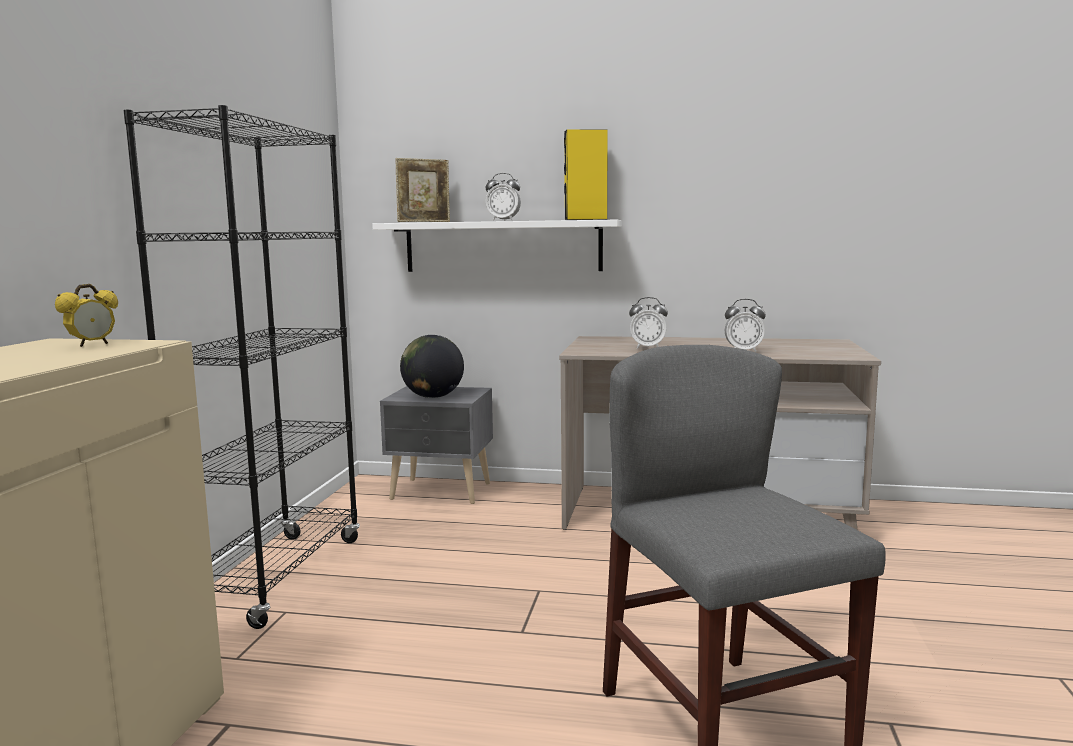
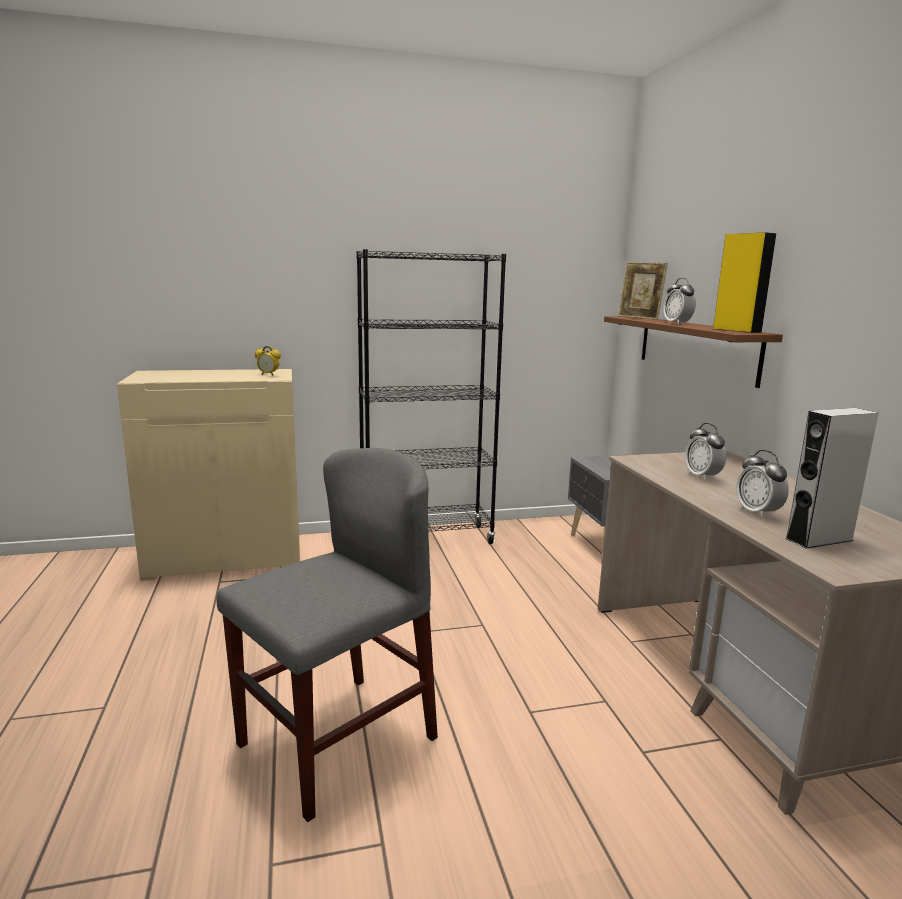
camera: 65 degrees right, 5 degrees up
(433, 397) = (604, 467): globe -> none
(502, 246) = (695, 348): white shelf -> brown shelf
(802, 351) = (819, 539): none -> grey speaker

